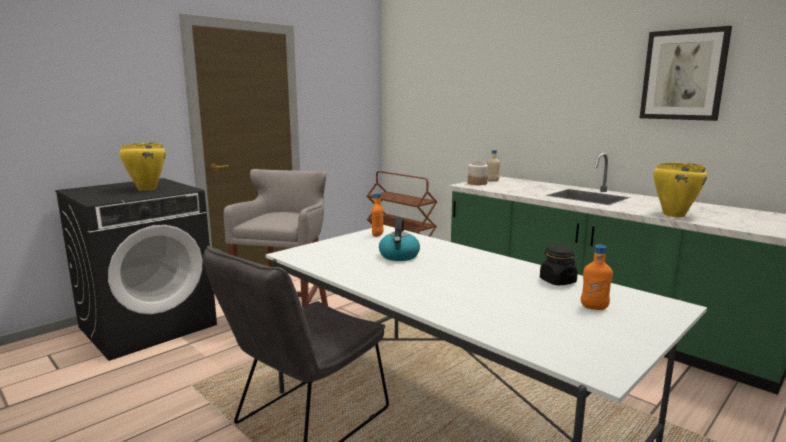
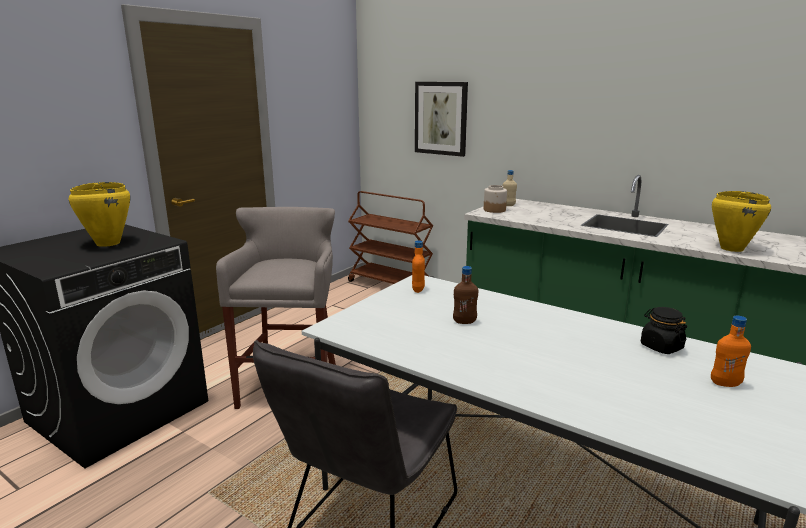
camera: 10 degrees left, 5 degrees up
(399, 256) = (464, 322): kettle -> brown bottle
(683, 75) = (728, 90): picture -> picture (441, 118)

